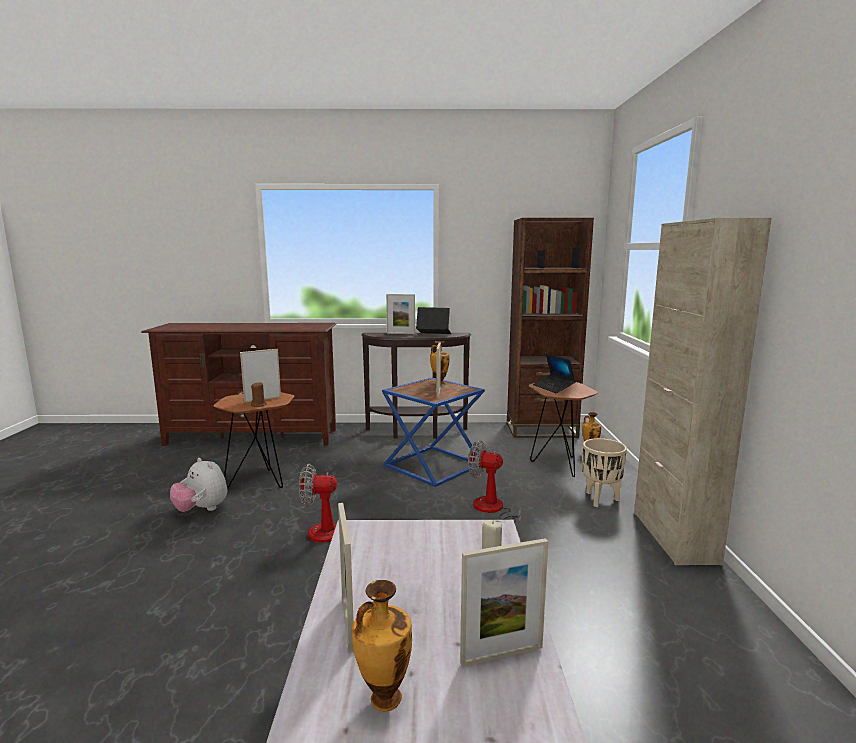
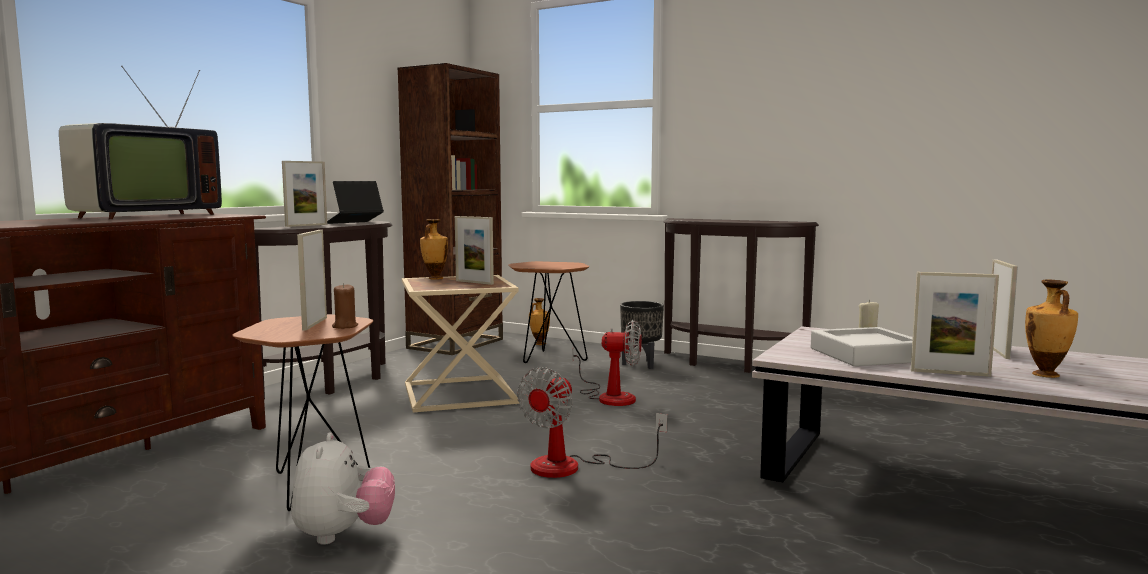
camera: 60 degrees left, 5 degrees down
(202, 510) = (343, 535): plush toy -> plush toy turned 75 degrees counterclockwise
(290, 324) = (142, 216): none -> television
(399, 567) = (866, 355): none -> grey tray
(433, 467) = (462, 395): blue side table -> beige side table
(492, 511) = (609, 397): fan -> fan turned 135 degrees counterclockwise
(553, 387) = (541, 265): laptop -> none
(600, 499) = (641, 364): beige planter -> black planter
(674, 536) = (727, 364): beige cabinet -> brown console table

